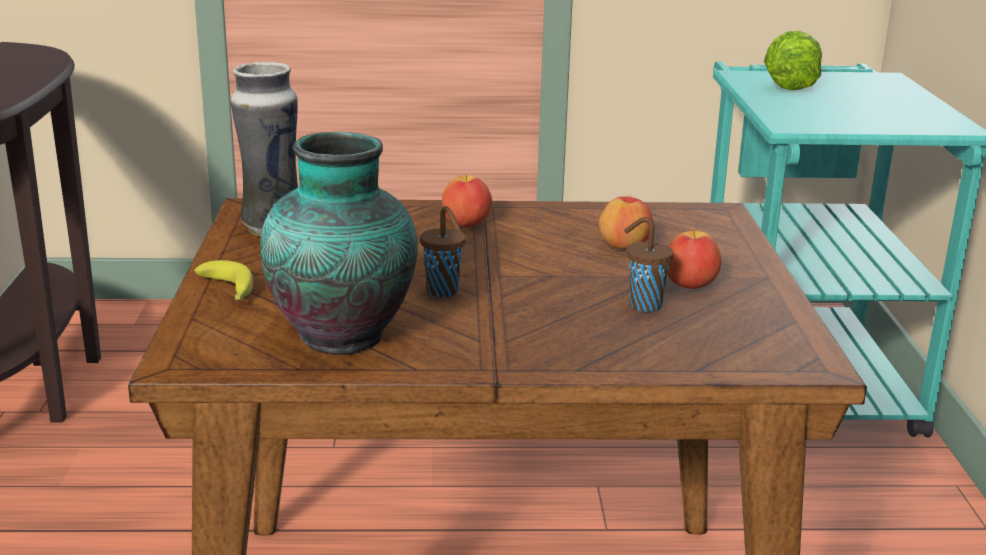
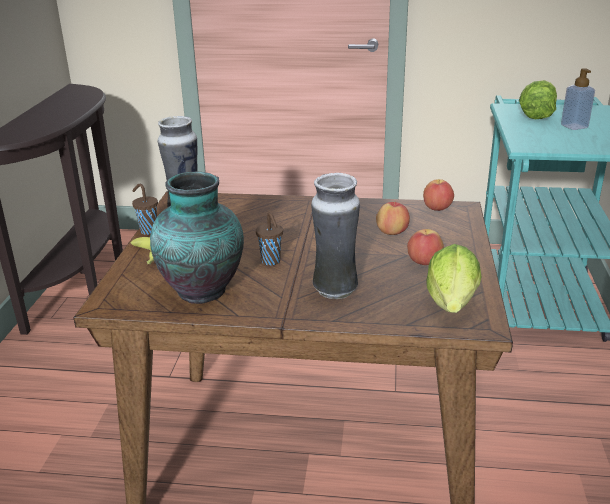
camera: 10 degrees right, 5 degrees up
(466, 224) = (300, 213): apple -> apple (437, 208)
(564, 328) = (335, 290): none -> vase
(643, 305) = (389, 276): brown cup -> brown cup (148, 230)
(755, 342) = (451, 306): none -> lettuce
(852, 99) = (574, 126): none -> soap dispenser

